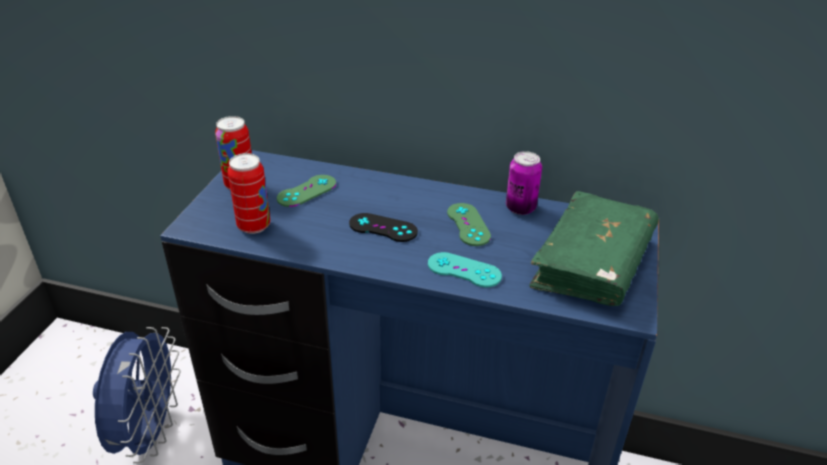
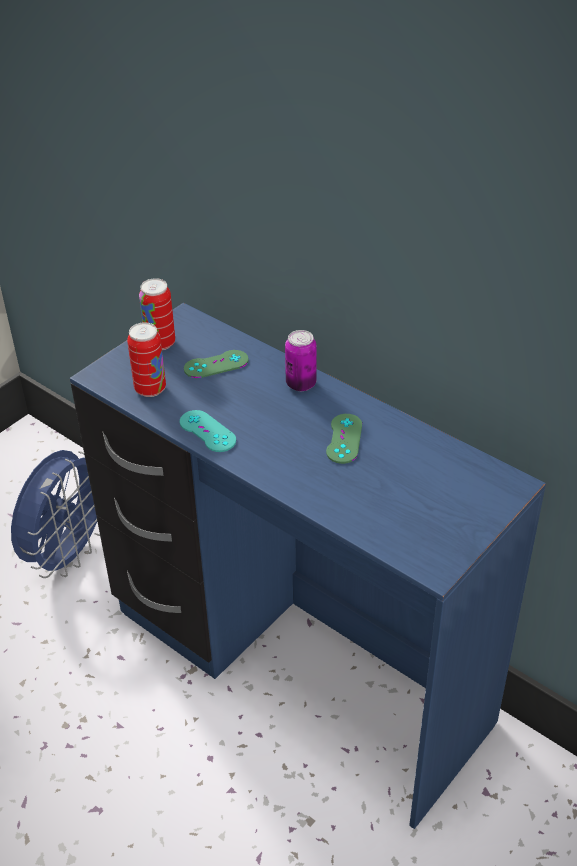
camera: 25 degrees right, 5 degrees up
(383, 228) = (262, 421): black game controller -> none
(464, 270) = (308, 483): turquoise game controller -> turquoise game controller (207, 431)
(520, 208) = (408, 434): can -> can (301, 384)
(592, 263) = (436, 511): green book -> none

